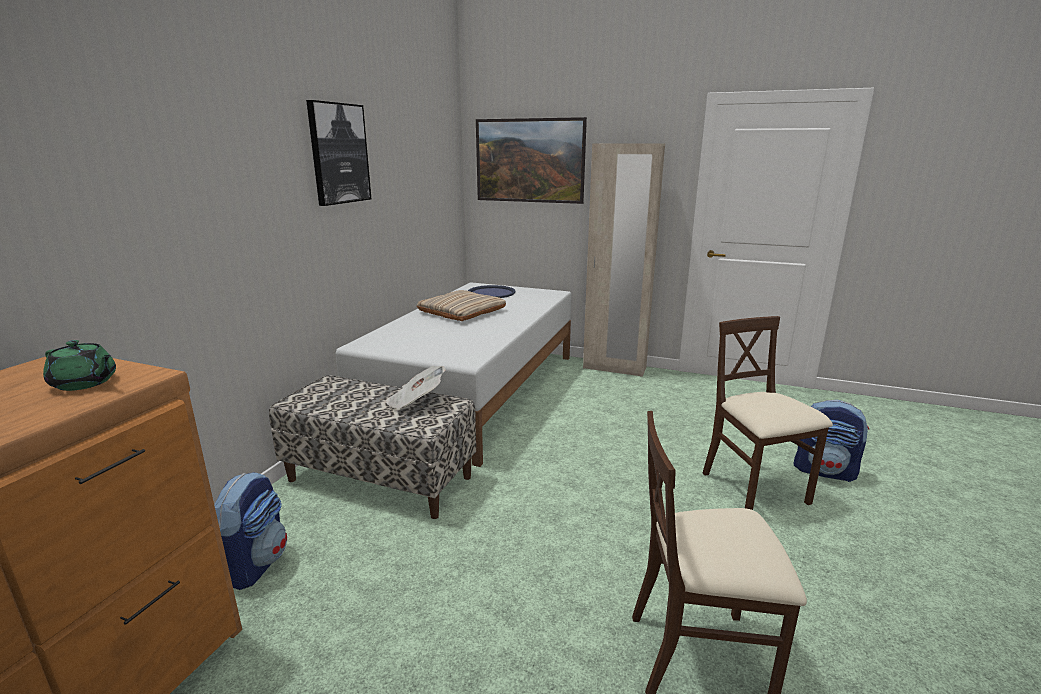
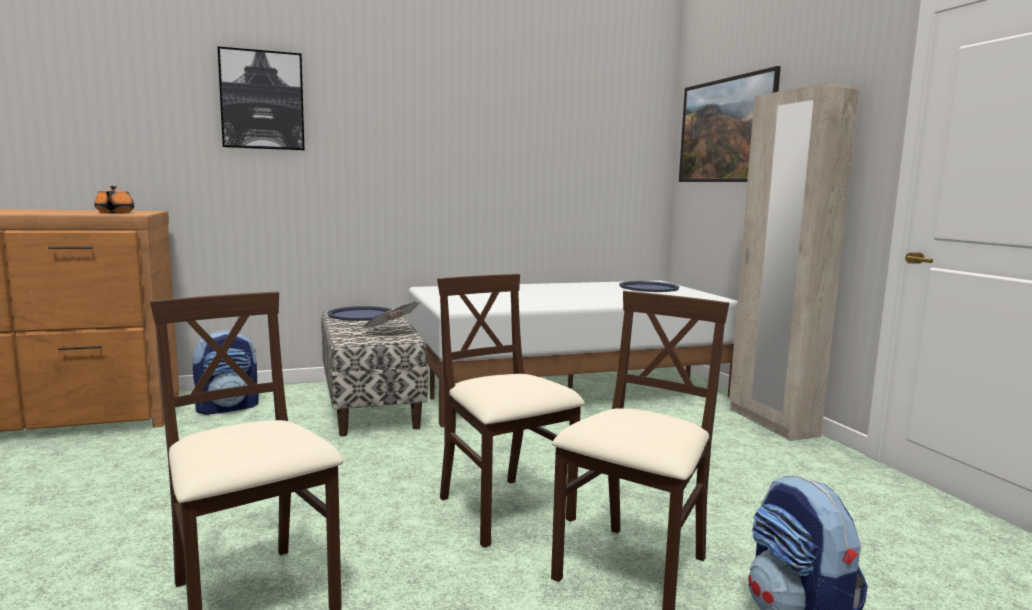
camera: 50 degrees right, 10 degrees down
(85, 383) = (114, 213): green teapot -> orange teapot
(328, 395) = (361, 315): none -> blue tray
(339, 154) = (454, 113): picture -> picture (262, 100)
(461, 311) = (570, 290): beige pillow -> none
(648, 498) = (504, 510): none -> beige chair

